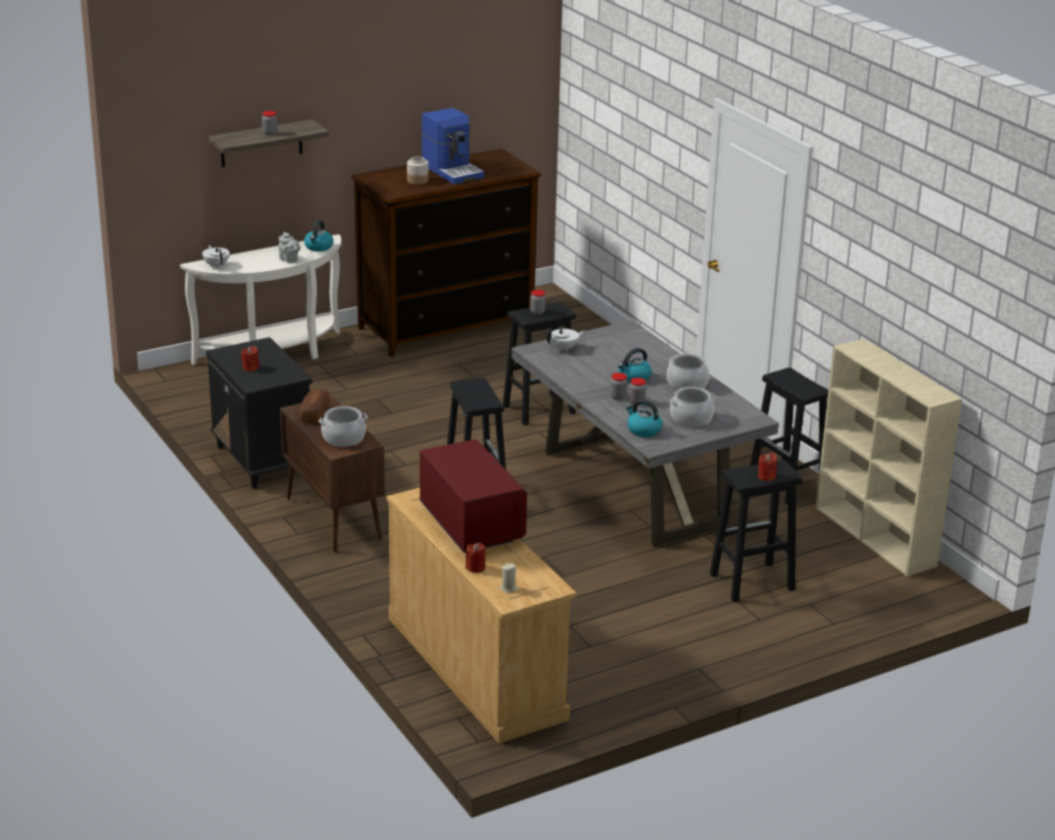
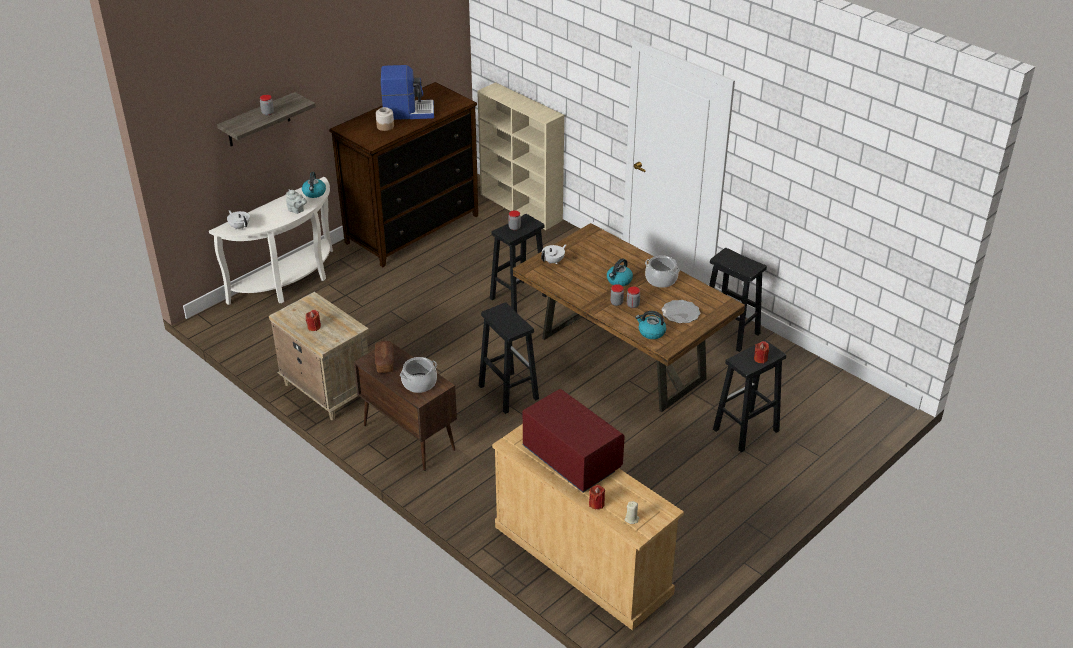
camera: 15 degrees left, 10 degrees up
(262, 460) = (326, 390): black nightstand -> beige nightstand
(453, 171) = (408, 112): coffee machine -> coffee machine turned 45 degrees counterclockwise
(636, 489) = (623, 359): grey dining table -> brown dining table
(691, 418) = (680, 313): cooking pot -> plate
(876, 537) = (813, 369): beige bookcase -> beige bookcase (522, 207)

